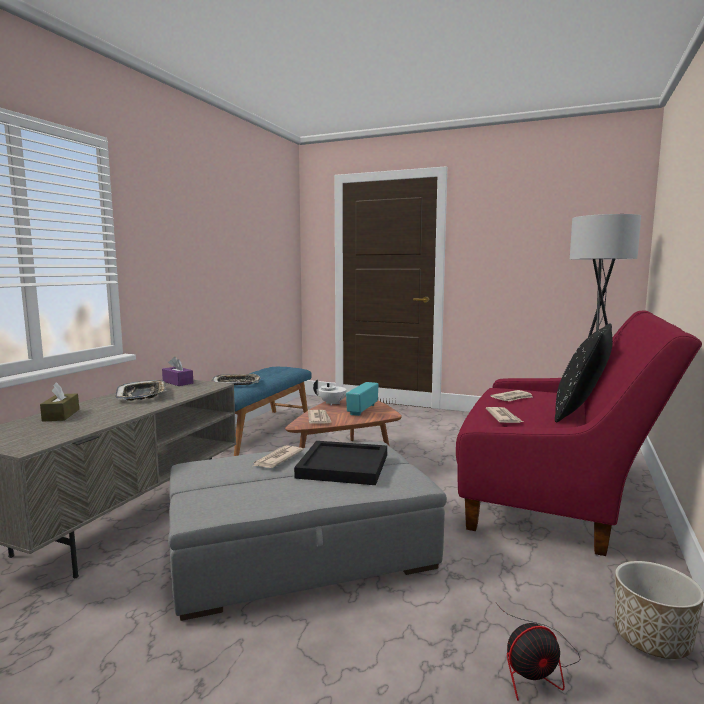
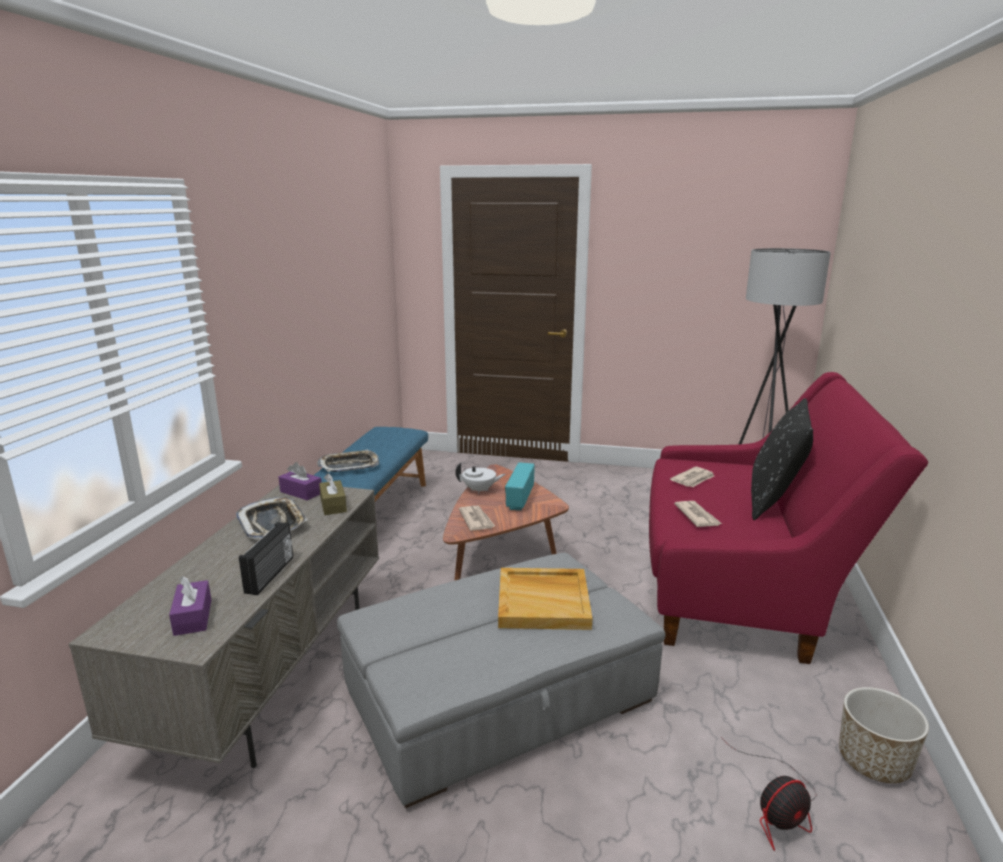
camera: 10 degrees left, 10 degrees up
(38, 434) = (193, 617): none -> purple tissue box
(61, 415) = (195, 575): brown tissue box -> brown tissue box (333, 505)
(116, 418) = (271, 574): none -> radio
(277, 459) = (463, 598): newspaper -> none
(344, 466) = (544, 601): black tray -> beige tray

